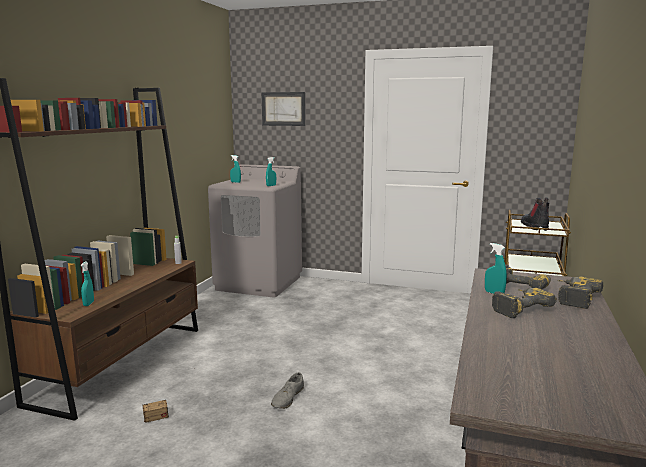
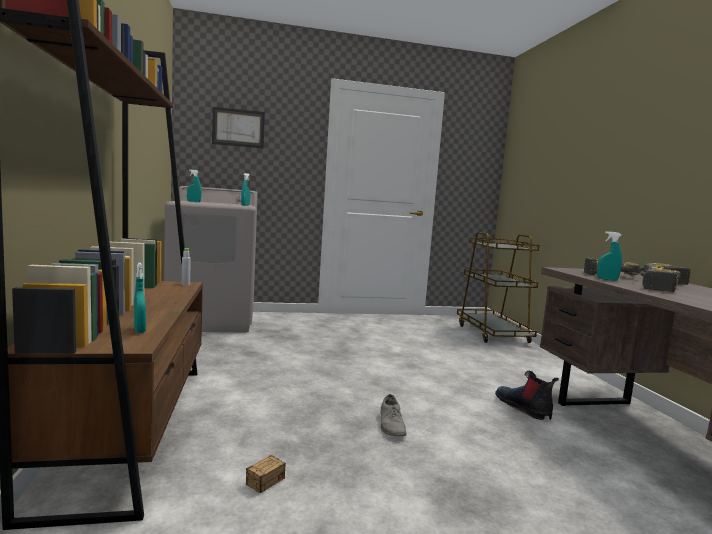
camera: 30 degrees left, 5 degrees down
(535, 227) = (502, 245): boot -> boot (524, 408)

